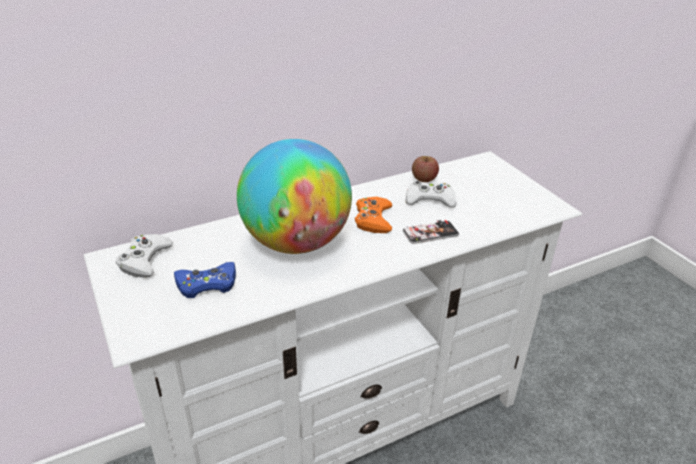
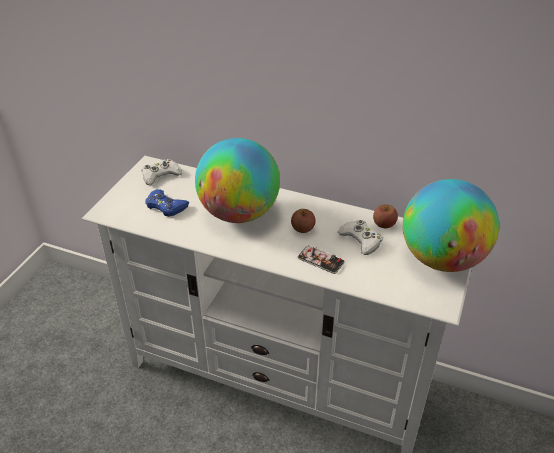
camera: 50 degrees right, 5 degrees up
(373, 219) = (303, 228): orange game controller -> apple
(500, 178) = (441, 259): none -> globe

